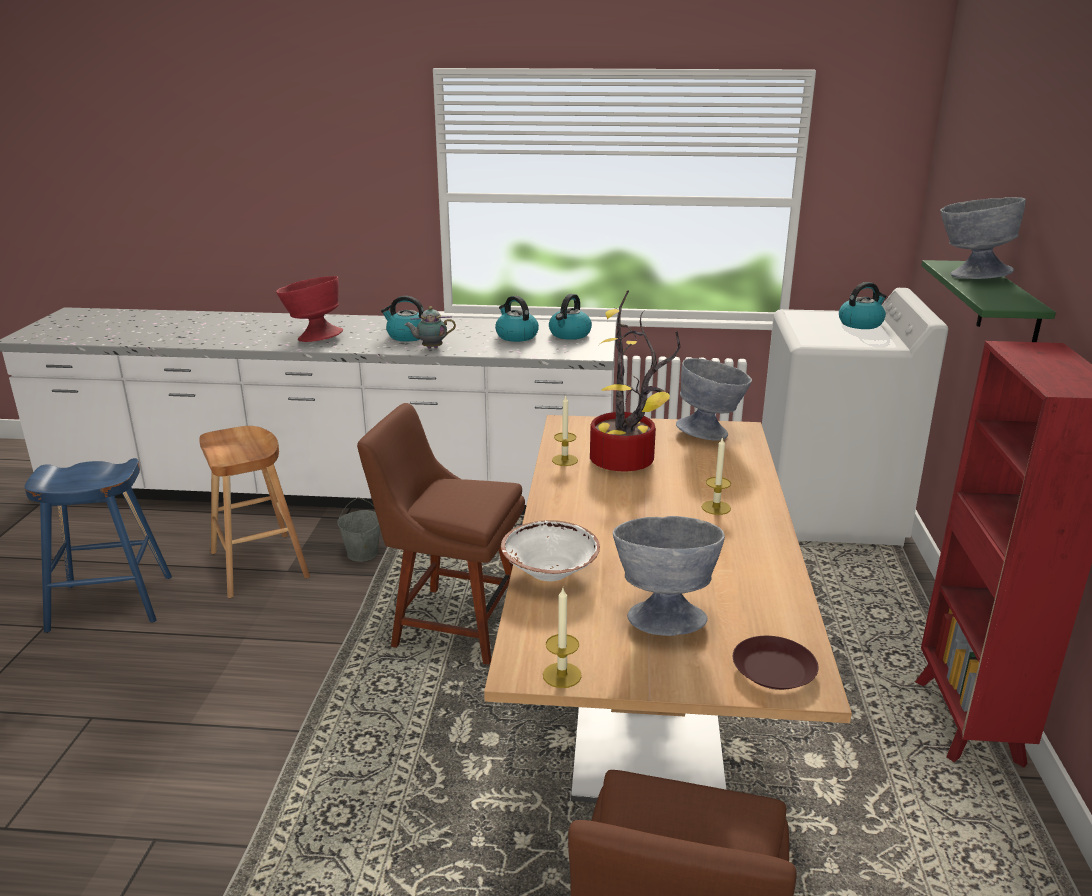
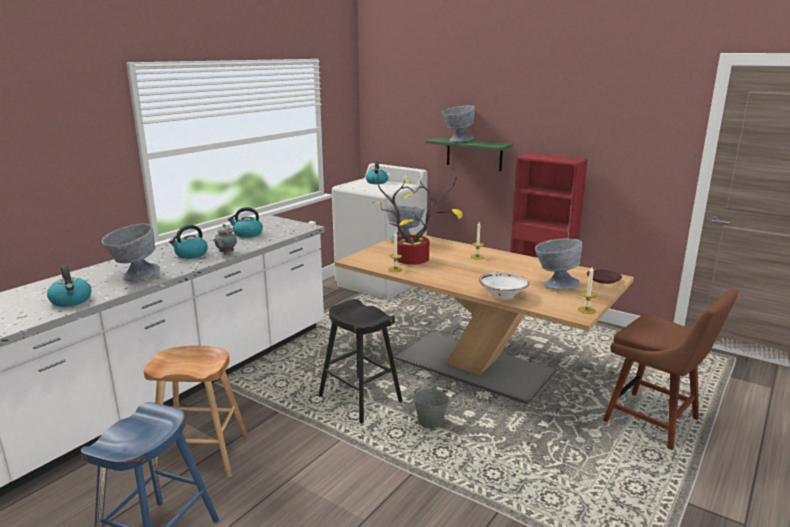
camera: 60 degrees left, 5 degrees down
(313, 338) = (134, 277): red bowl -> grey bowl
(362, 554) = (246, 410): grey bucket -> grey bucket (431, 422)
(451, 624) = (360, 399): brown chair -> black stool
(569, 334) = (269, 225): kettle -> kettle (71, 301)

